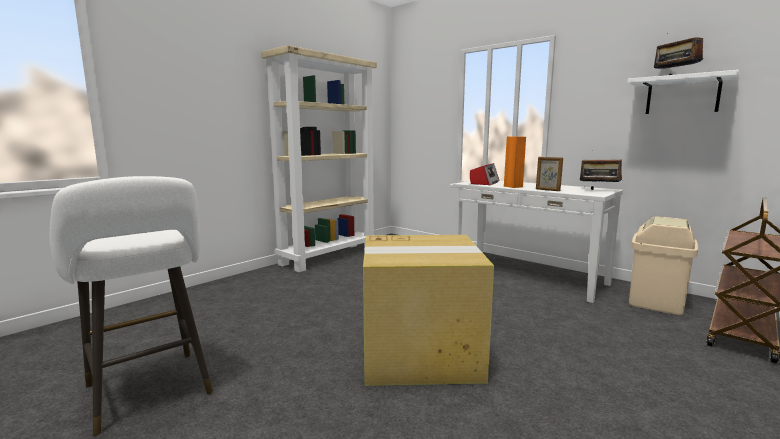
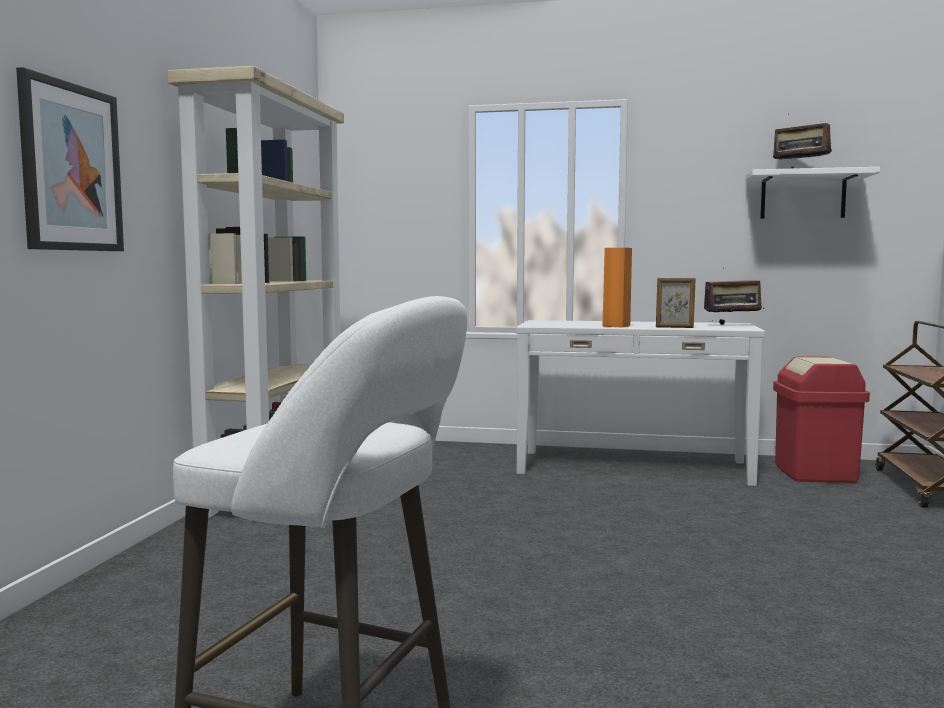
camera: 30 degrees left, 5 degrees down
(195, 103) = (71, 168): none -> picture
(421, 352) = (661, 587): cardboard box -> none
(484, 182) = (556, 323): radio -> none
(656, 302) = (816, 473): beige trash can -> red trash can

